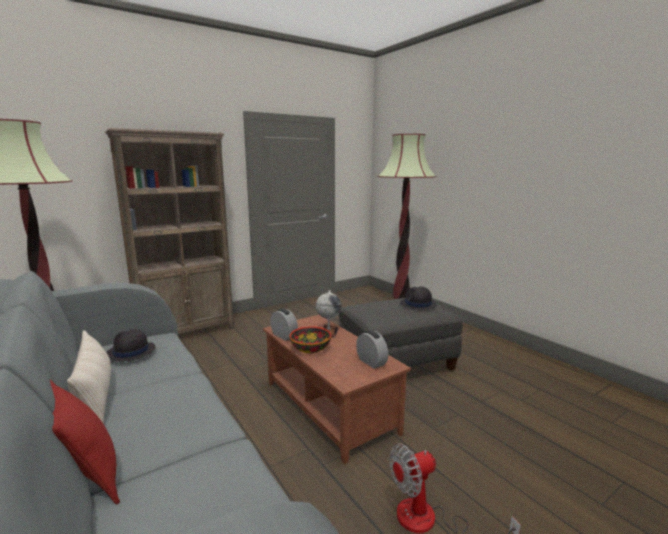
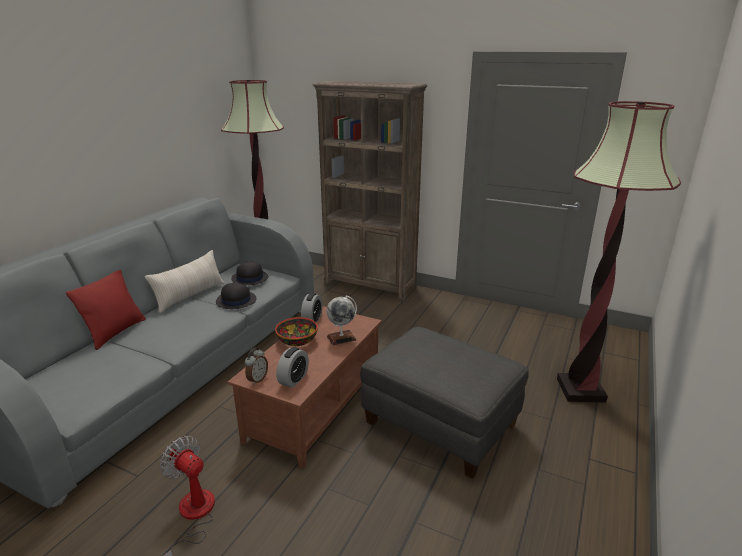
camera: 60 degrees right, 10 degrees up
(355, 378) = (257, 379): none -> alarm clock
(418, 304) = (473, 369): black hat -> black hat (236, 300)

